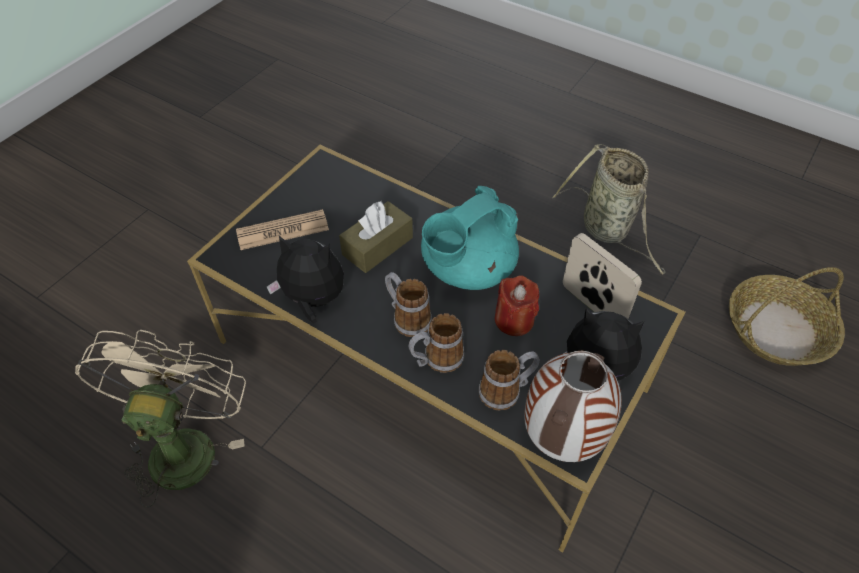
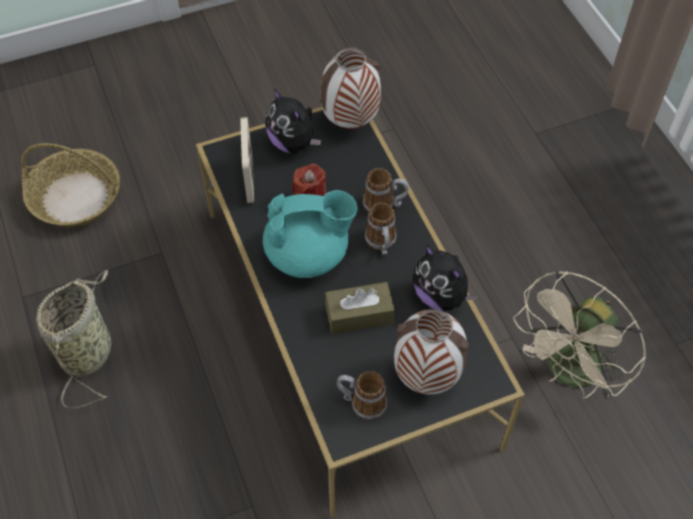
camera: 145 degrees left, 5 degrees up
(282, 231) = (427, 377): newspaper -> vase
(506, 390) = (356, 163): mug -> mug (361, 403)

